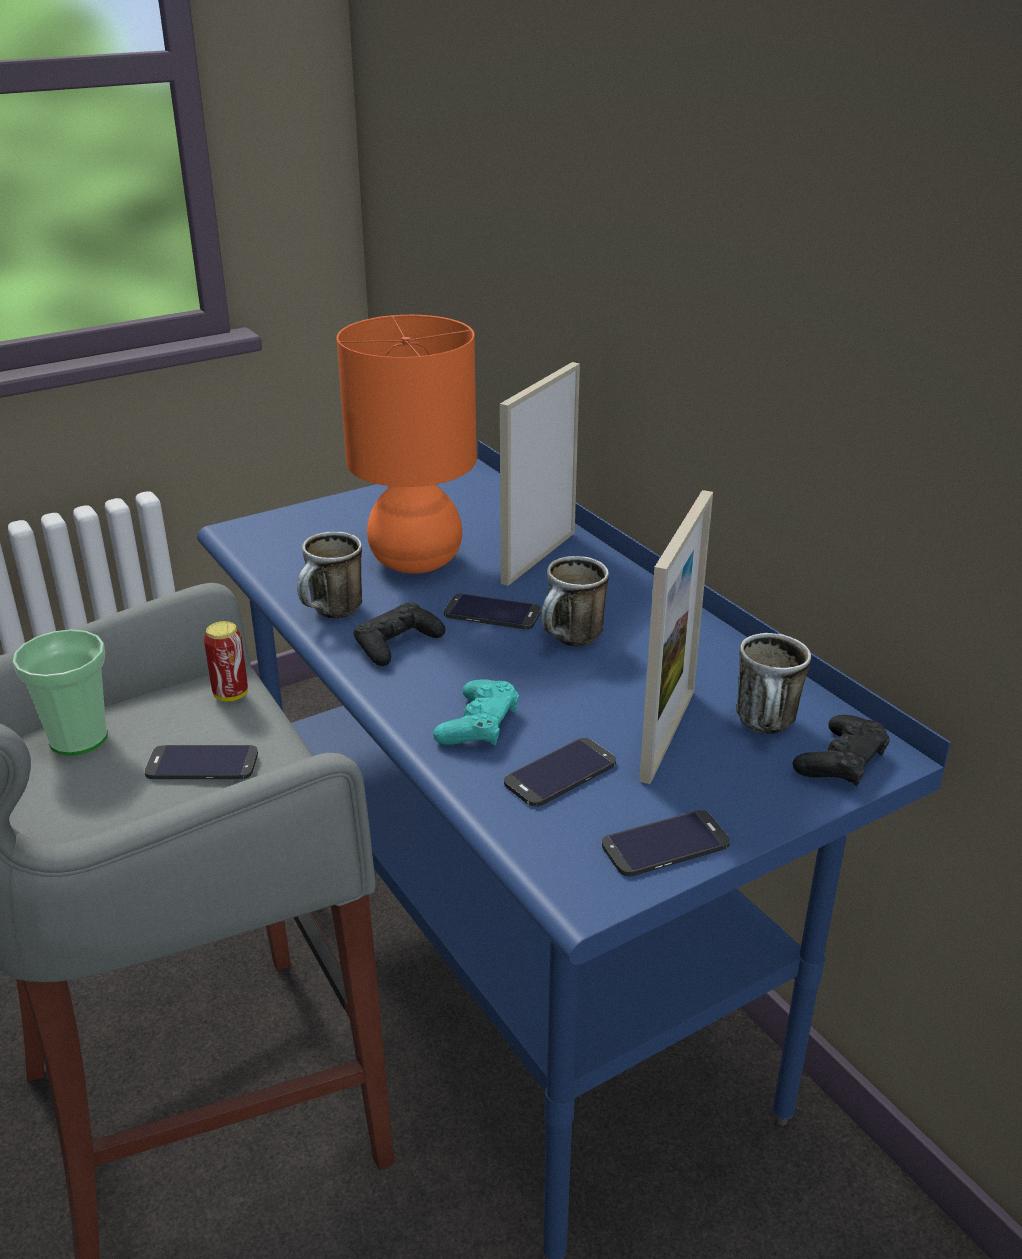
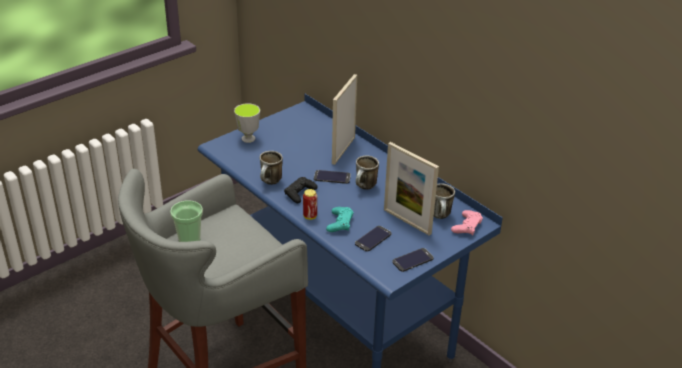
camera: 10 degrees left, 5 degrees up
(202, 763) = (240, 245): phone -> none
(231, 694) = (238, 218): can -> can (310, 216)
(320, 521) = (248, 139): none -> cup
(417, 561) = (295, 155): orange table lamp -> none
(668, 734) = (407, 221): picture frame -> picture frame turned 120 degrees clockwise
(841, 761) = (467, 226): black game controller -> pink game controller

